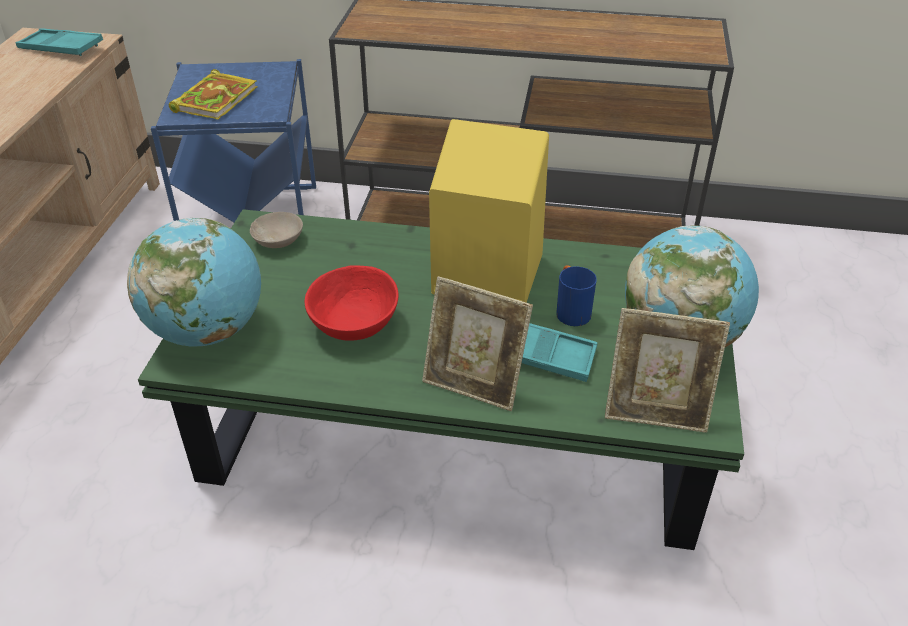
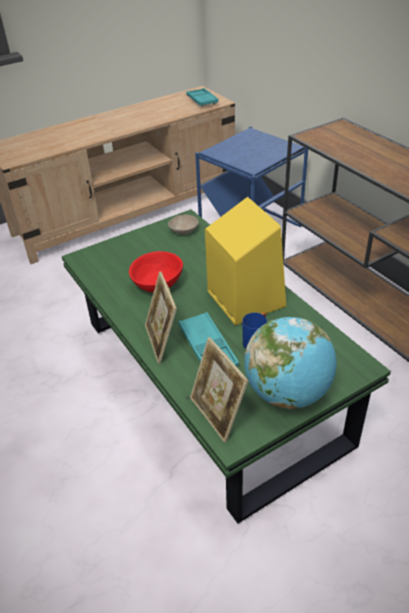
camera: 50 degrees right, 0 degrees up
(208, 331) = (106, 252): globe -> none
(216, 99) = (239, 150): book -> none

